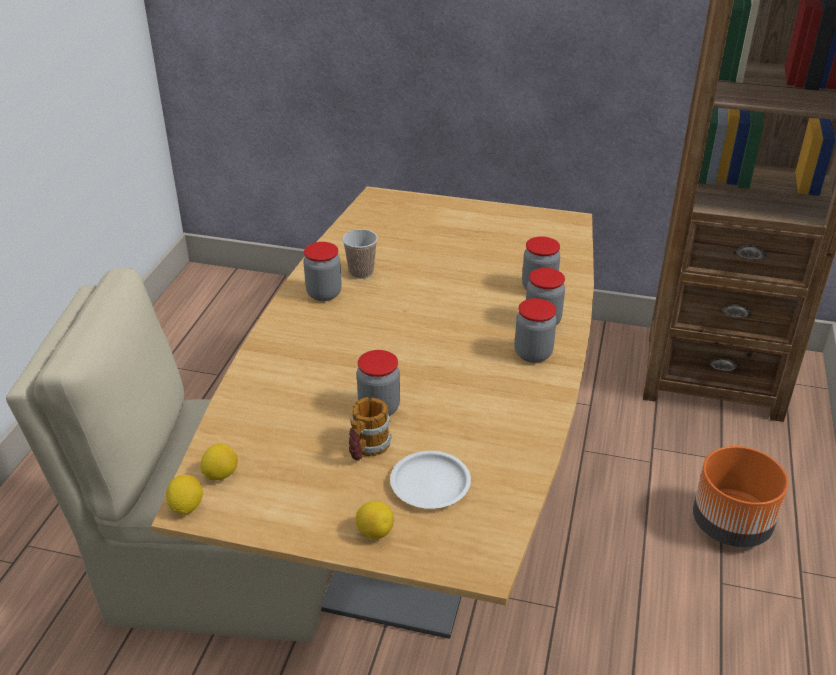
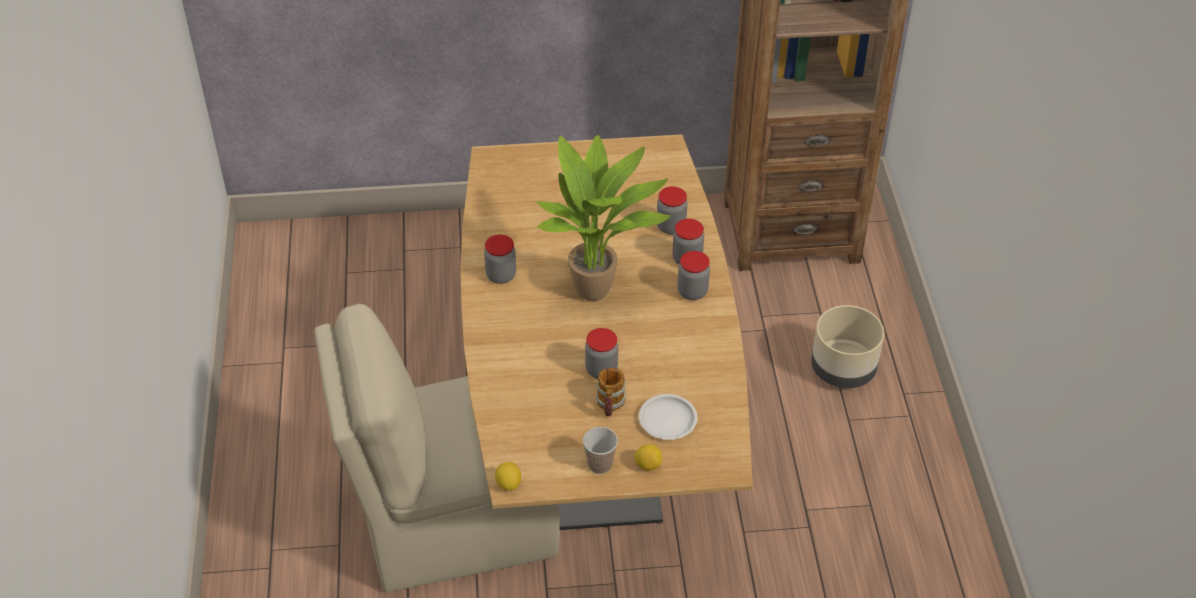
camera: 20 degrees left, 10 degrees up
(220, 474) = (517, 454): lemon -> none
(361, 272) = (520, 246): cup -> cup (600, 464)
(422, 330) = (599, 291): none -> potted plant
(731, 525) = (843, 369): orange planter -> beige planter

